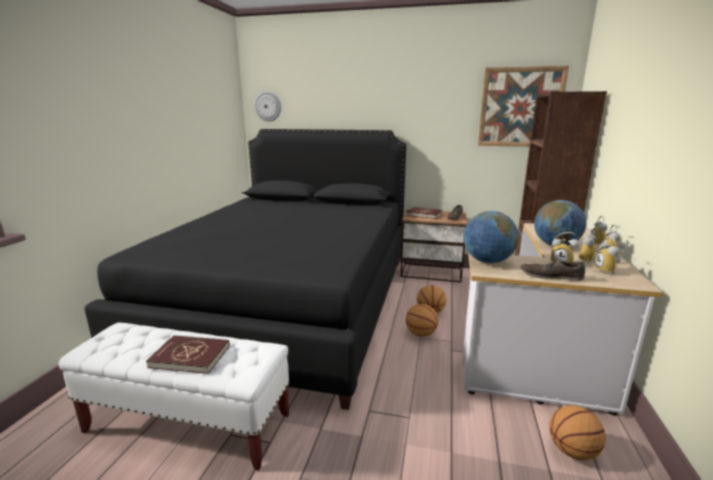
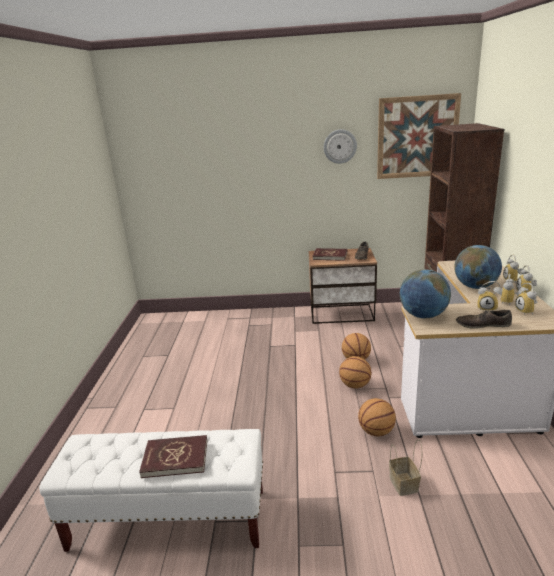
camera: 10 degrees left, 5 degrees up
(268, 106) = (140, 152): wall clock -> wall clock (340, 146)
(290, 303) = (209, 372): black bed -> none
(438, 438) = (404, 484): none -> basket
(572, 451) = (515, 473): basketball -> basketball (376, 432)

